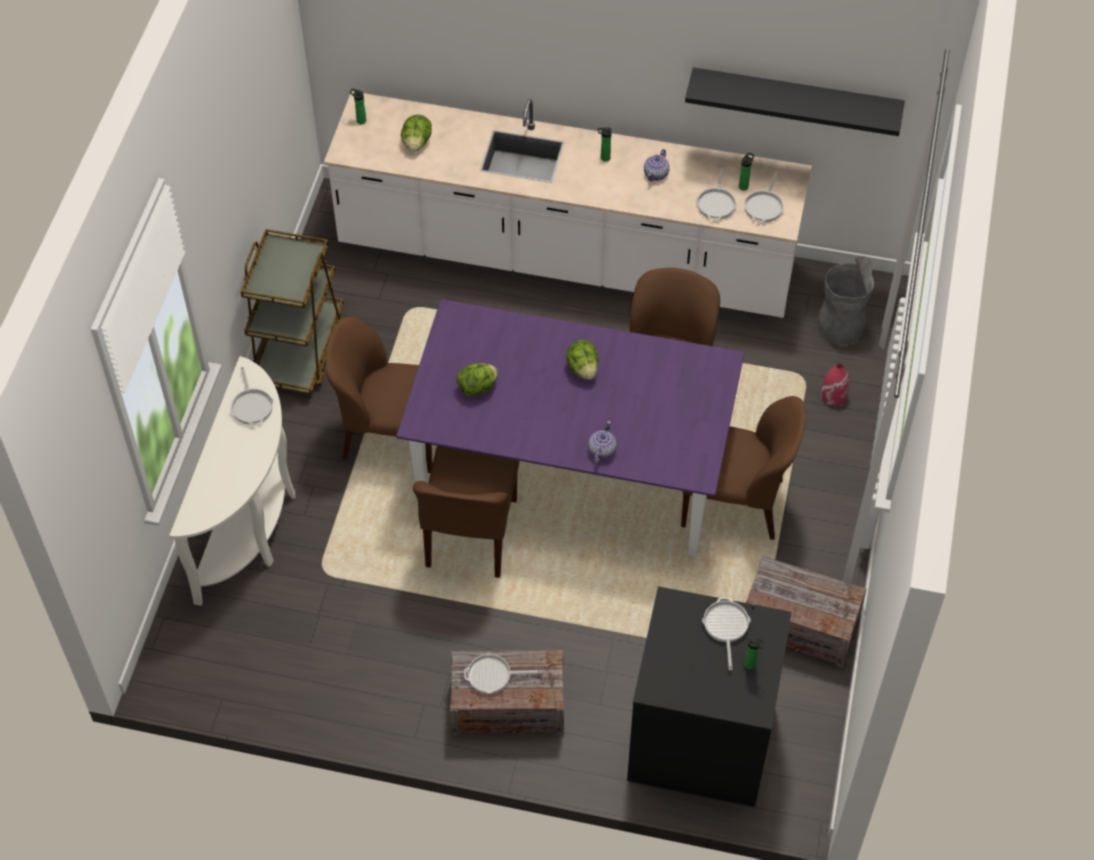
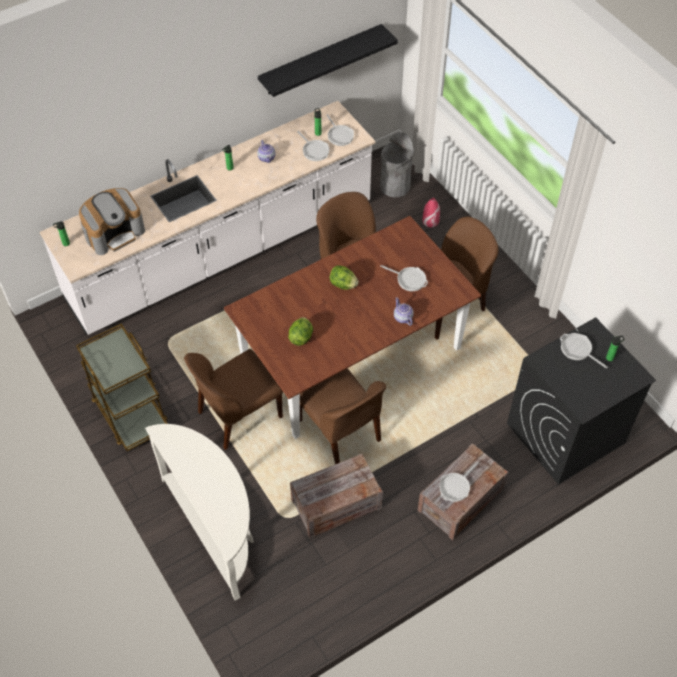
camera: 45 degrees left, 0 degrees up
(252, 405) = (187, 448): frying pan -> frying pan (409, 279)
(417, 143) = (114, 233): lettuce -> coffee machine
(570, 471) = (352, 357): purple dining table -> brown dining table
(798, 624) = (542, 340): crate -> crate (335, 504)

